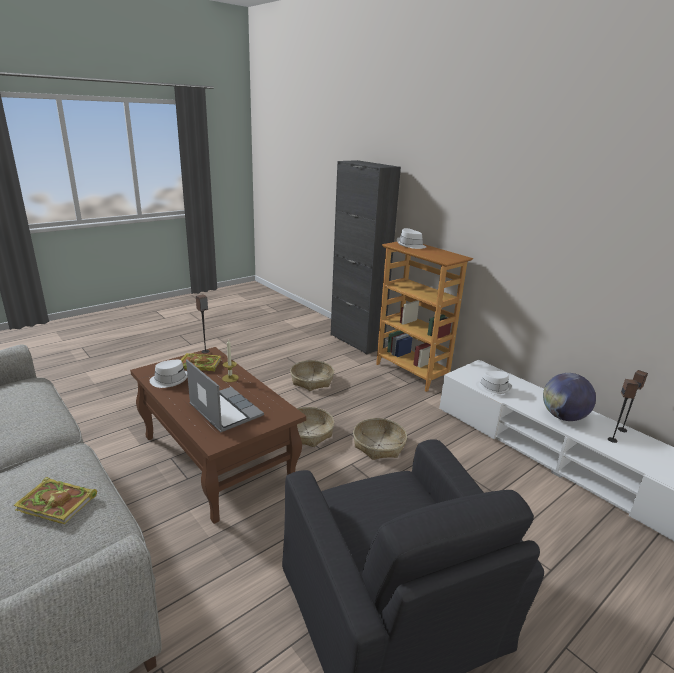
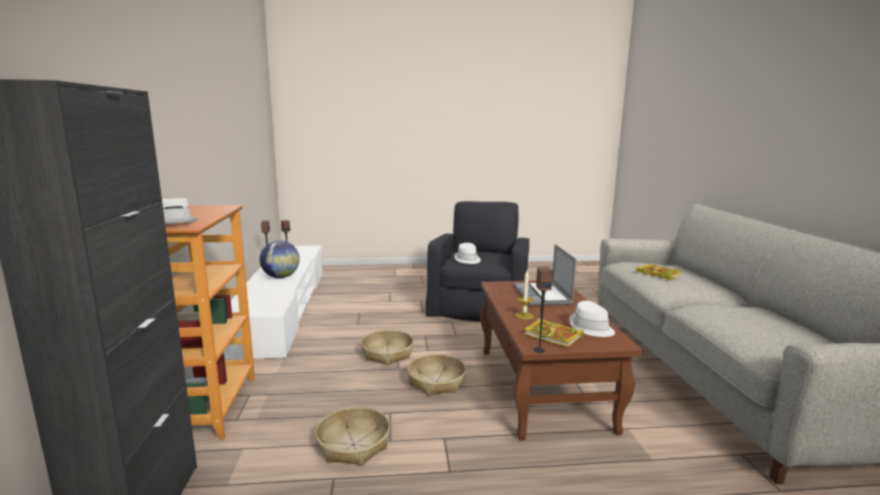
camera: 145 degrees left, 10 degrees down
(493, 388) = (274, 298): white hat -> white hat (467, 259)

